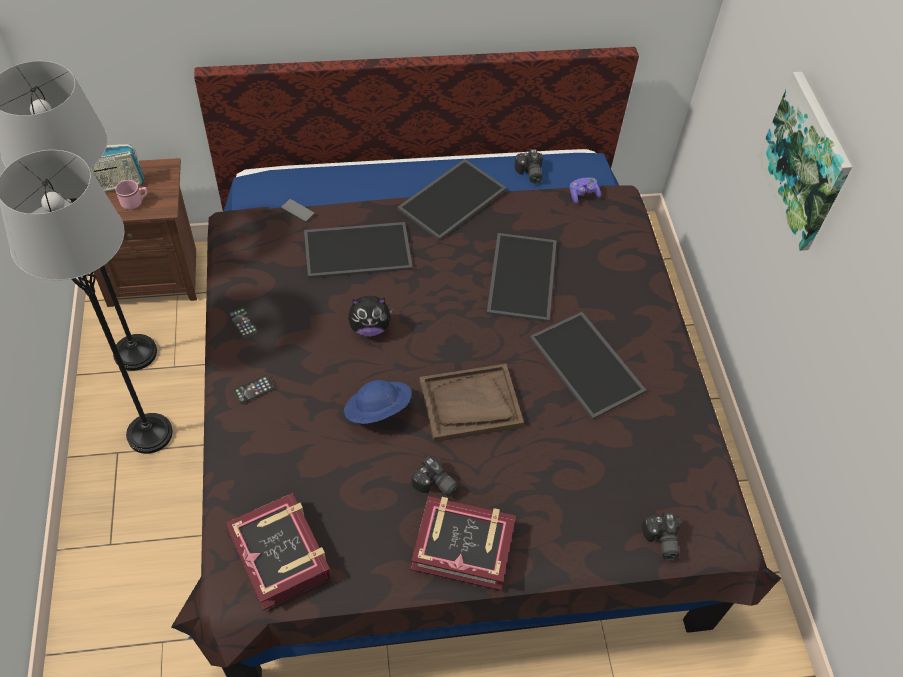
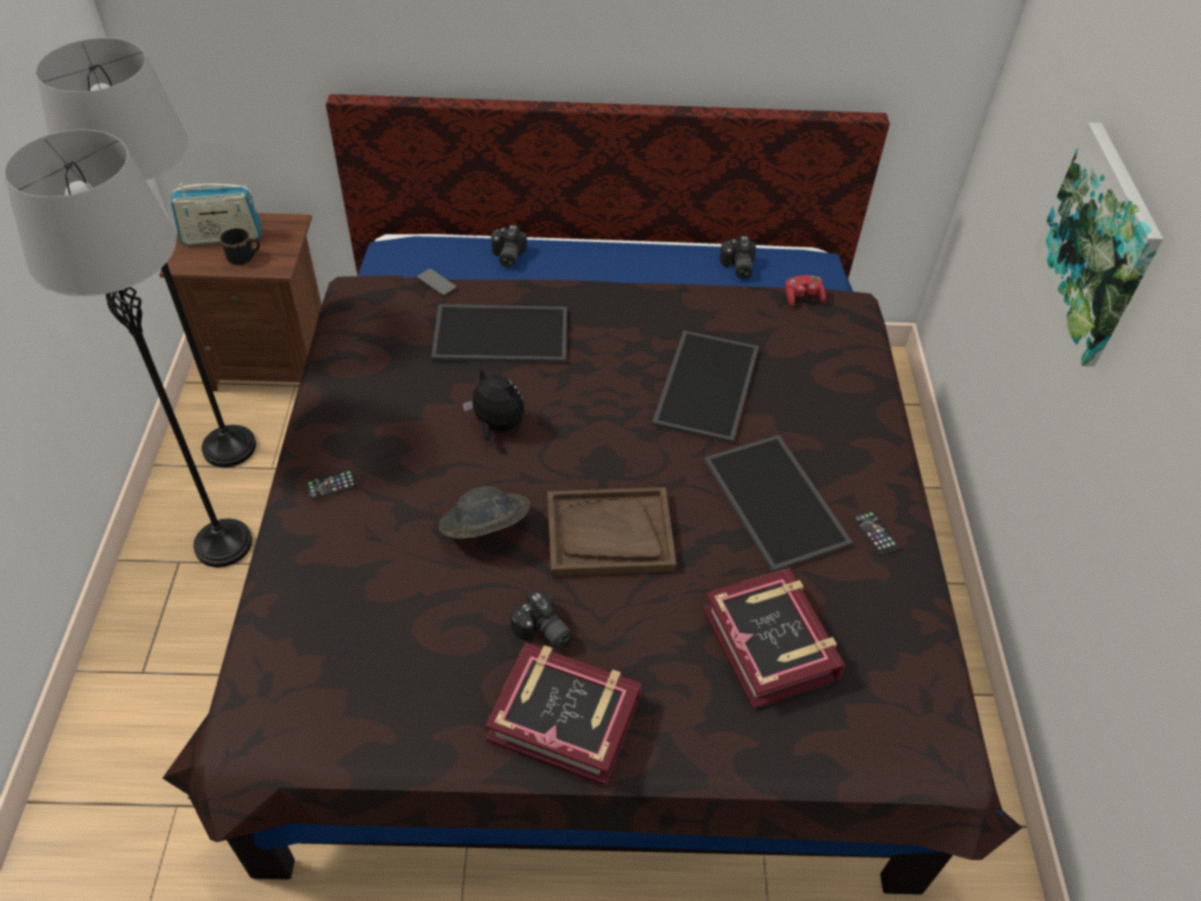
camera: 10 degrees right, 5 degrees down
(135, 202) = (245, 258): pink mug -> black mug
(243, 323) = (338, 405): phone -> phone (875, 533)
(280, 554) = (316, 697): book -> book (770, 644)
(369, 327) = (497, 426): plush toy -> plush toy turned 150 degrees counterclockwise
(377, 411) = (485, 529): blue hat -> grey hat
(451, 198) = (632, 285): tray -> none
(583, 195) = (802, 297): purple game controller -> red game controller
(660, 541) = (846, 747): camera -> camera (506, 256)

